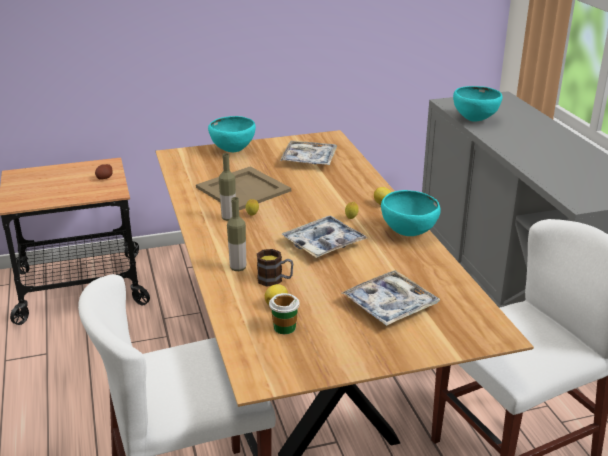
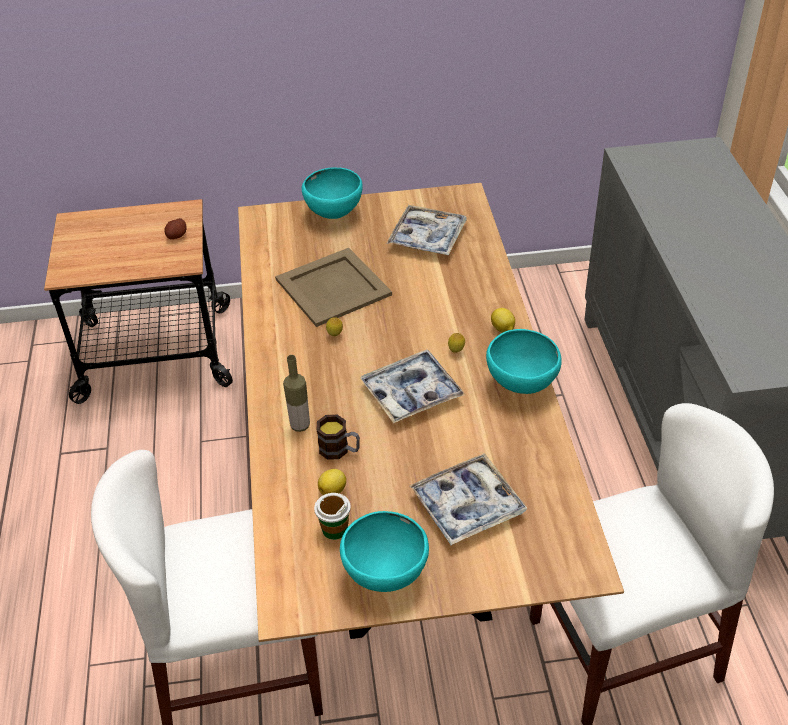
camera: 10 degrees right, 15 degrees up
(229, 218) = (305, 338): bottle -> none
(475, 120) = (654, 196): turquoise bowl -> turquoise bowl (385, 575)

